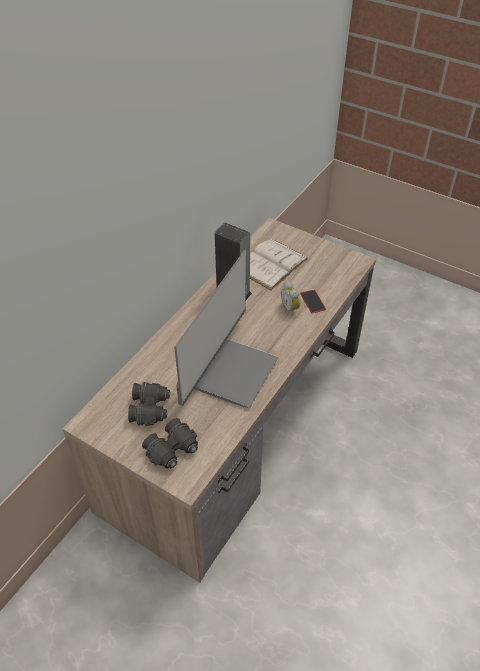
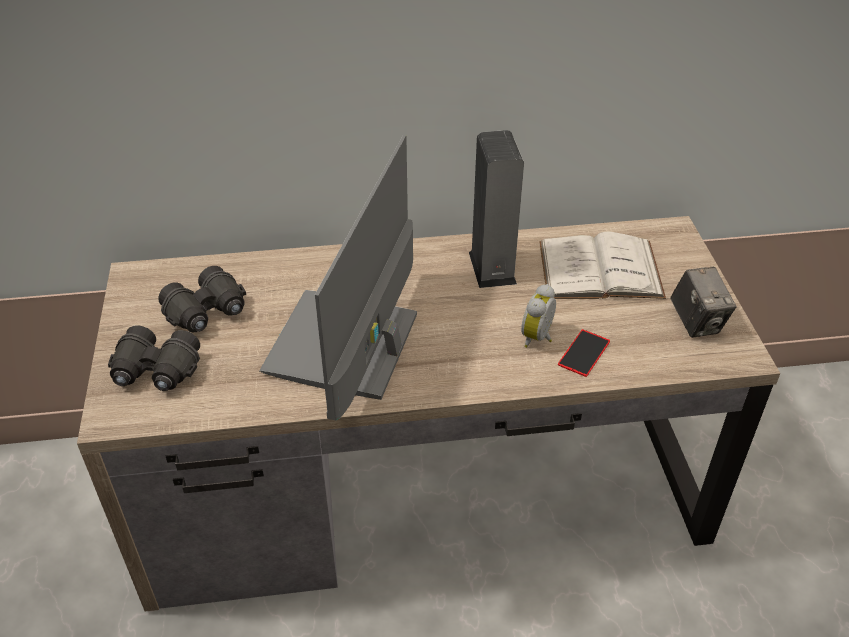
camera: 50 degrees right, 5 degrees down
(229, 371) = (346, 346): monitor -> monitor turned 120 degrees clockwise
(329, 260) = (696, 322): none -> camera

